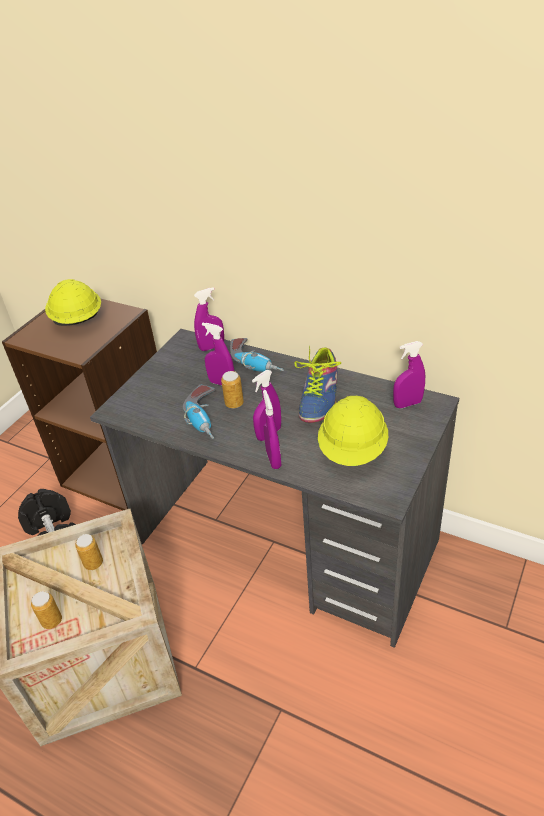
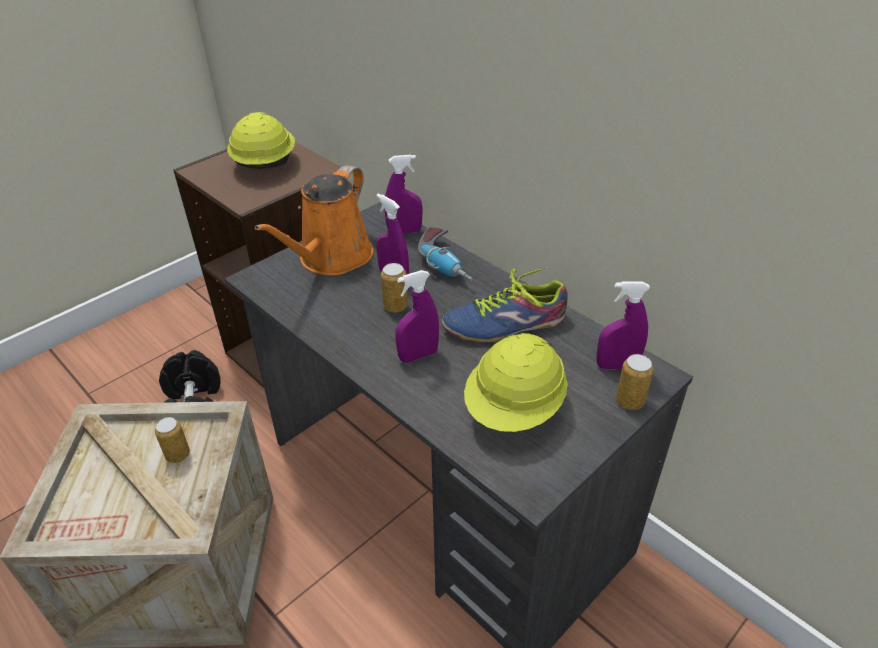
camera: 15 degrees right, 0 degrees up
(52, 621) = (99, 510): can -> can (630, 401)
(167, 381) = (332, 259): none -> orange watering can
(206, 418) = (352, 316): power drill -> none
(273, 459) = (407, 390): purple spray bottle -> none
(319, 396) = (505, 324): shoe -> shoe turned 45 degrees clockwise

